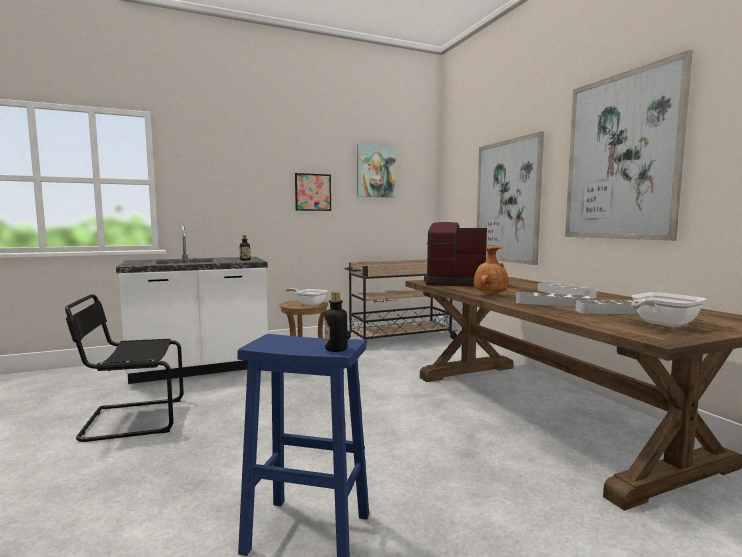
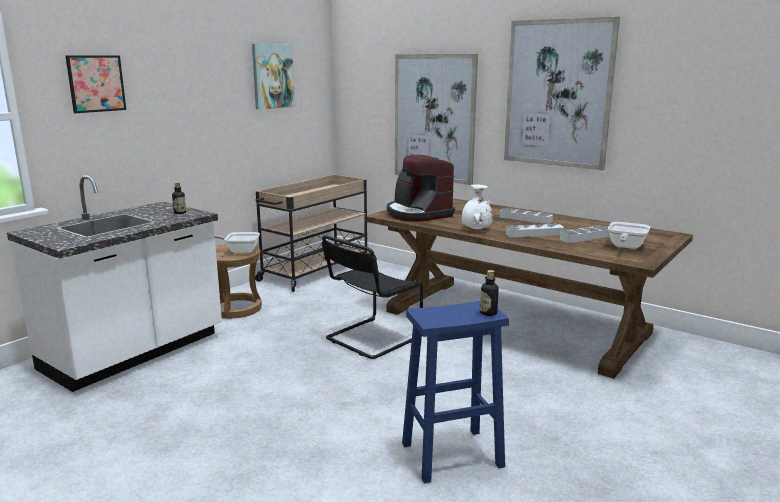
camera: 30 degrees left, 10 degrees up
(130, 420) = (153, 426): black chair -> black chair (370, 339)
(313, 192) = (209, 109): picture -> picture (96, 83)
(456, 283) = (418, 214): coffee machine -> coffee machine turned 105 degrees counterclockwise
(489, 295) = (475, 229): brown vase -> white vase

